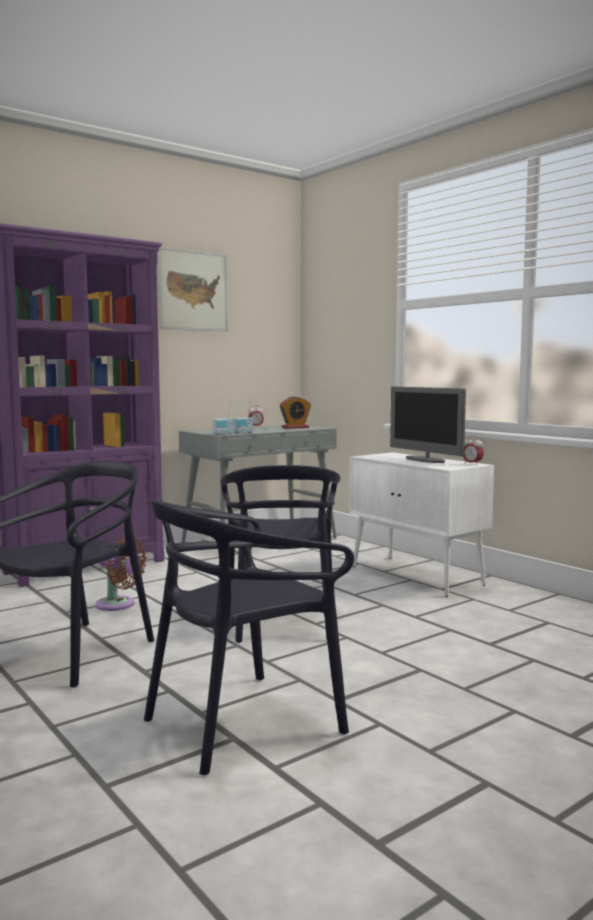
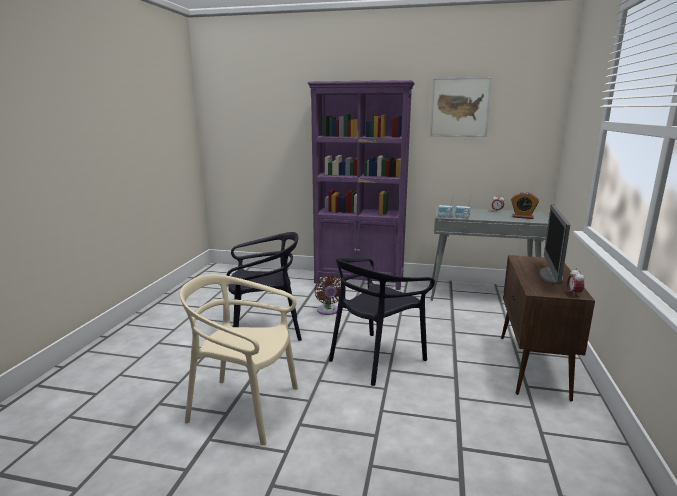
camera: 50 degrees right, 10 degrees up
(243, 722) = (244, 407): black chair -> beige chair
(417, 576) = (532, 367): white cabinet -> brown cabinet

